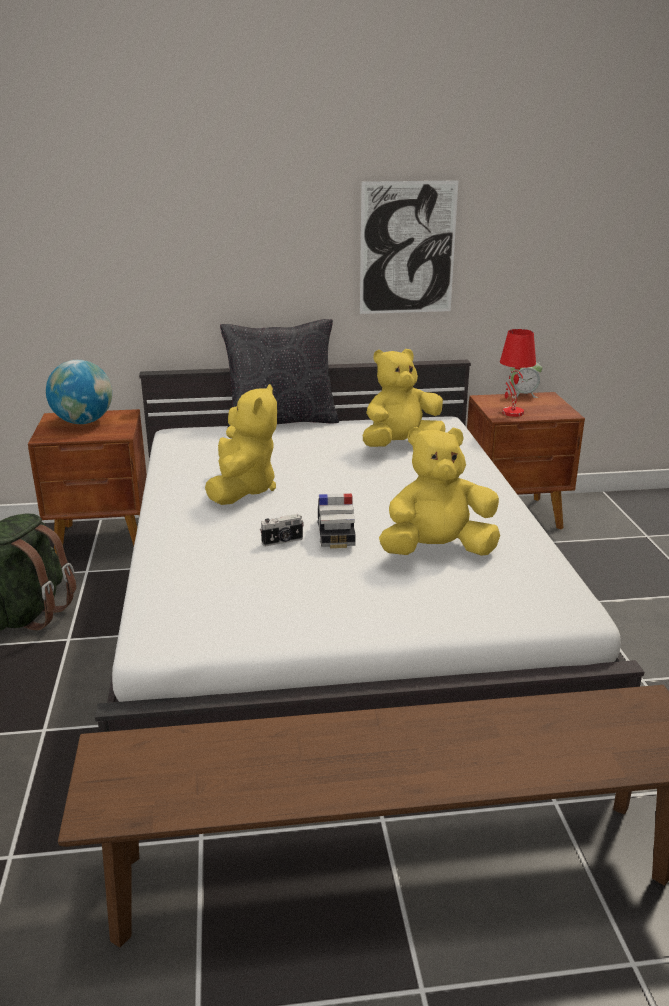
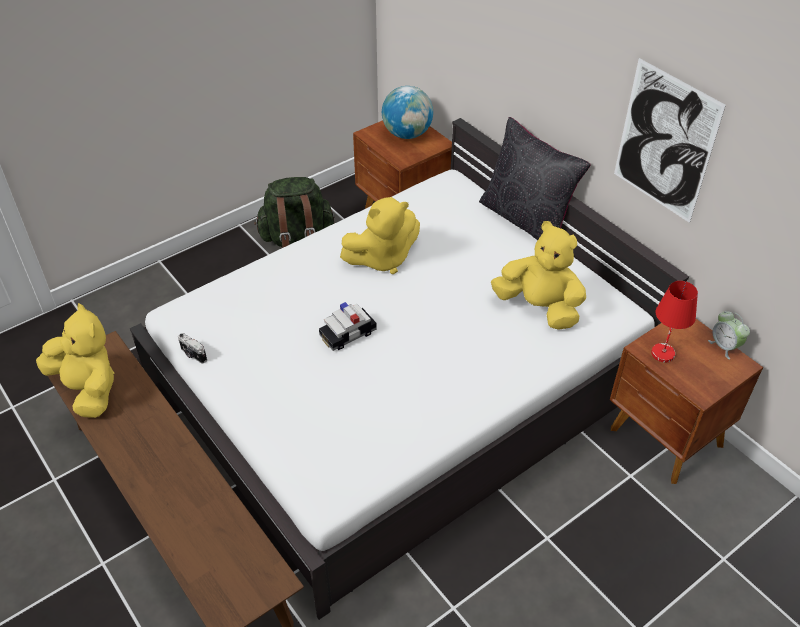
camera: 60 degrees right, 20 degrees up
(282, 541) = (316, 313): camera -> camera (193, 355)
(437, 551) = (362, 397): yellow plush toy -> yellow plush toy (88, 389)

